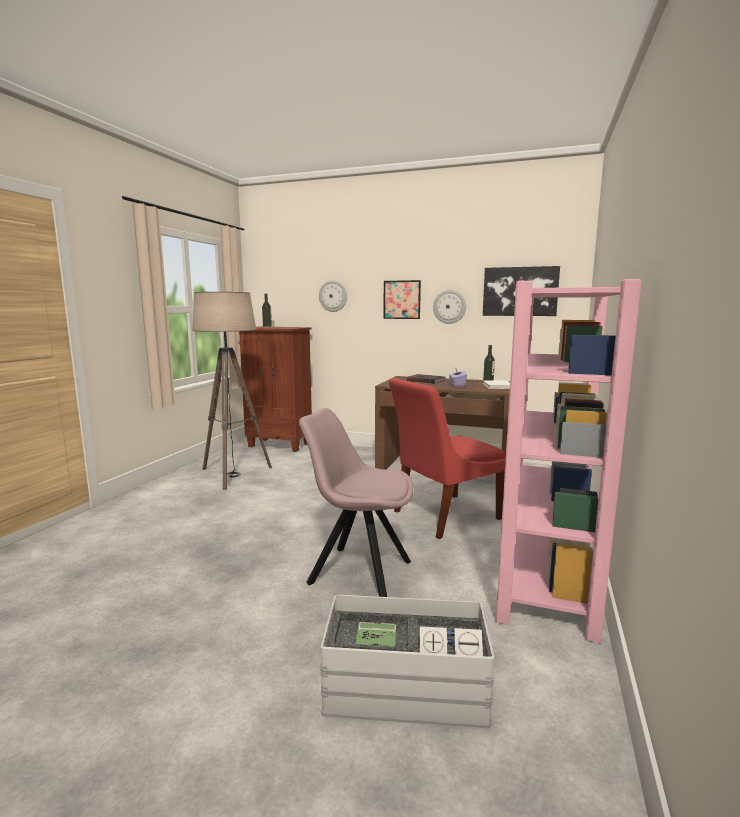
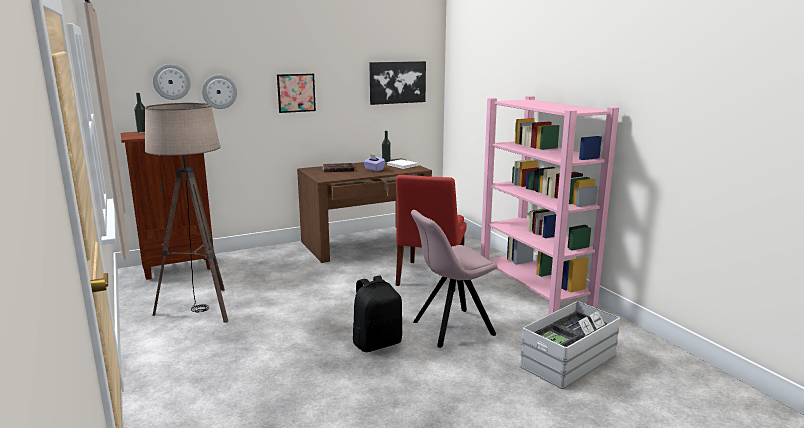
camera: 45 degrees left, 5 degrees up
(271, 552) = (377, 343): none -> black backpack
(449, 306) = (341, 98): wall clock -> wall clock (171, 82)

